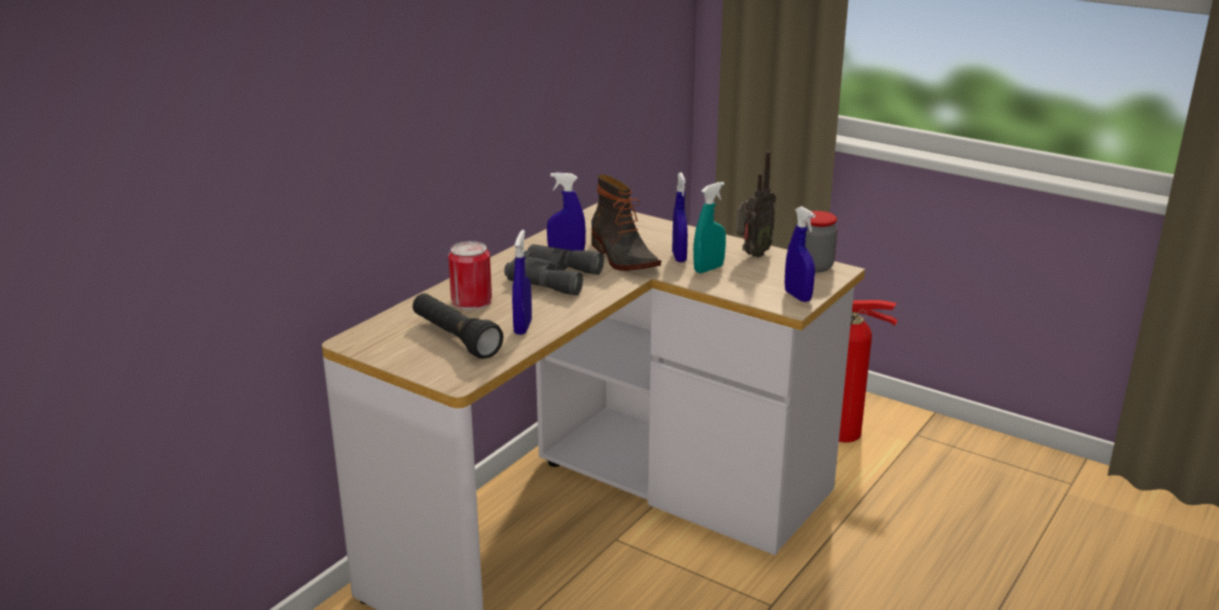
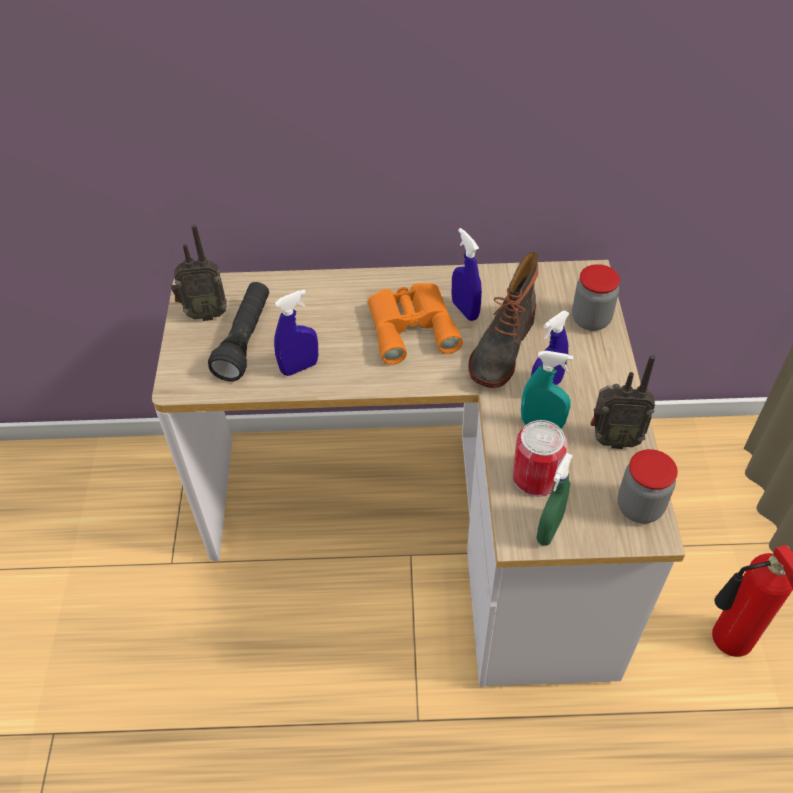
camera: 55 degrees right, 25 degrees up
(393, 345) = (205, 313): none -> radio
(471, 301) = (318, 308): can -> can (535, 477)
(550, 277) = (411, 325): grey binoculars -> orange binoculars
(642, 225) = (591, 319): none -> jar
(797, 296) = (549, 529): blue spray bottle -> green spray bottle

